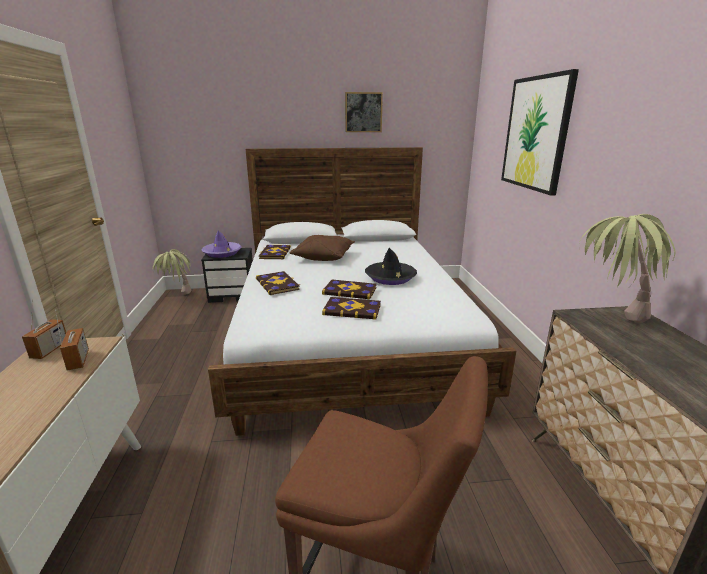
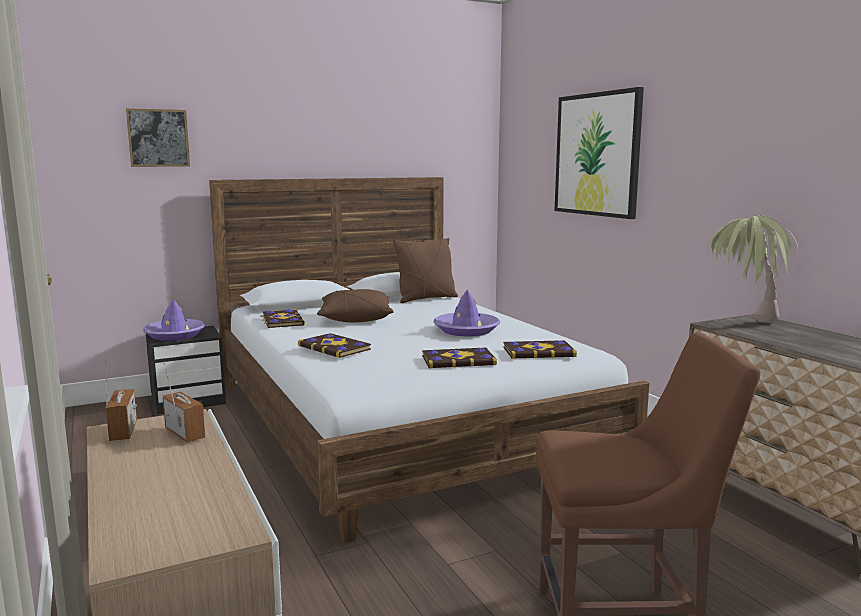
camera: 20 degrees left, 10 degrees down
(178, 298) = (99, 414): potted plant -> none
(350, 291) = (434, 345): book -> book (538, 352)
(363, 112) = (366, 133): picture -> picture (158, 138)
(390, 278) = (466, 330): black hat -> purple hat
(391, 243) = (426, 299): none -> brown pillow

